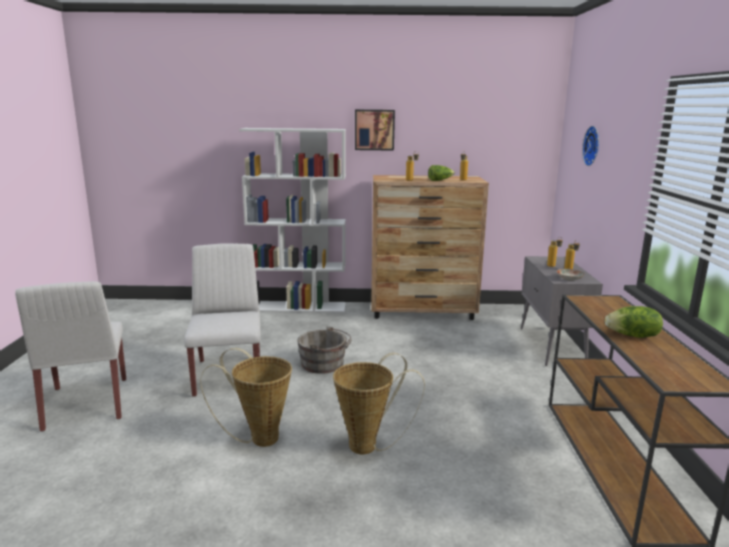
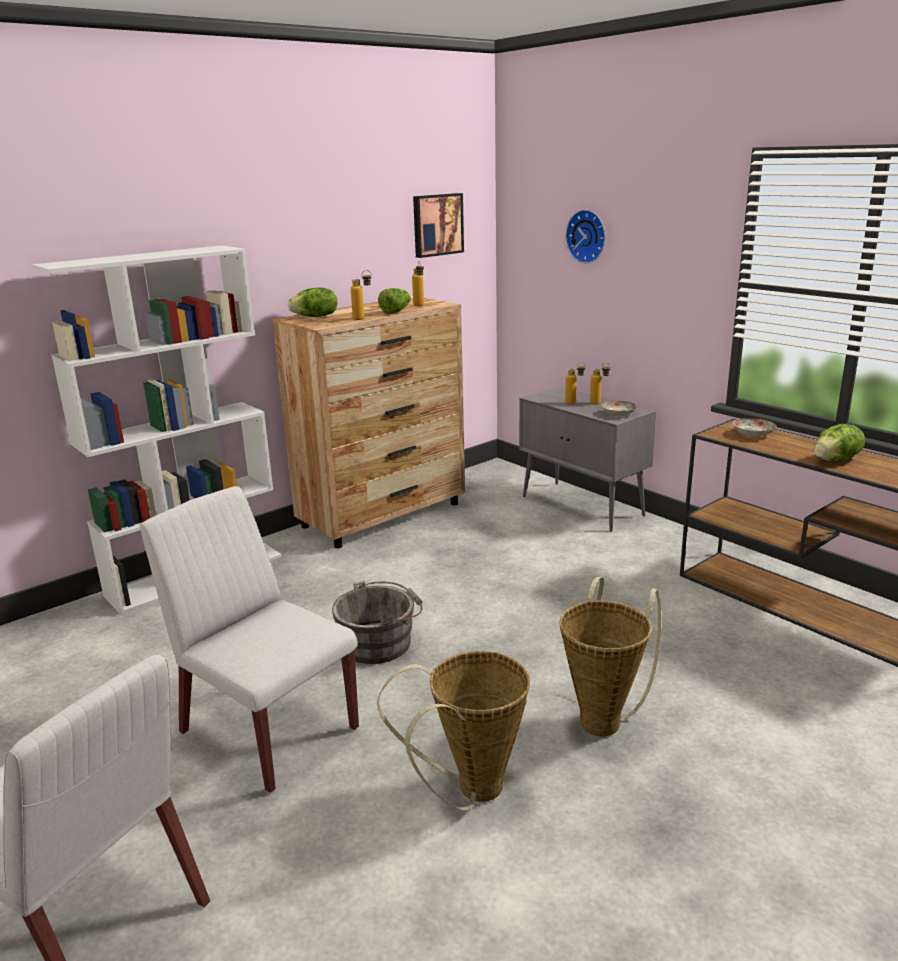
camera: 40 degrees left, 5 degrees up
(374, 130) = (263, 241): picture -> picture (437, 225)
(393, 177) = (315, 317): none -> lettuce
(609, 306) = (753, 434): none -> plate

